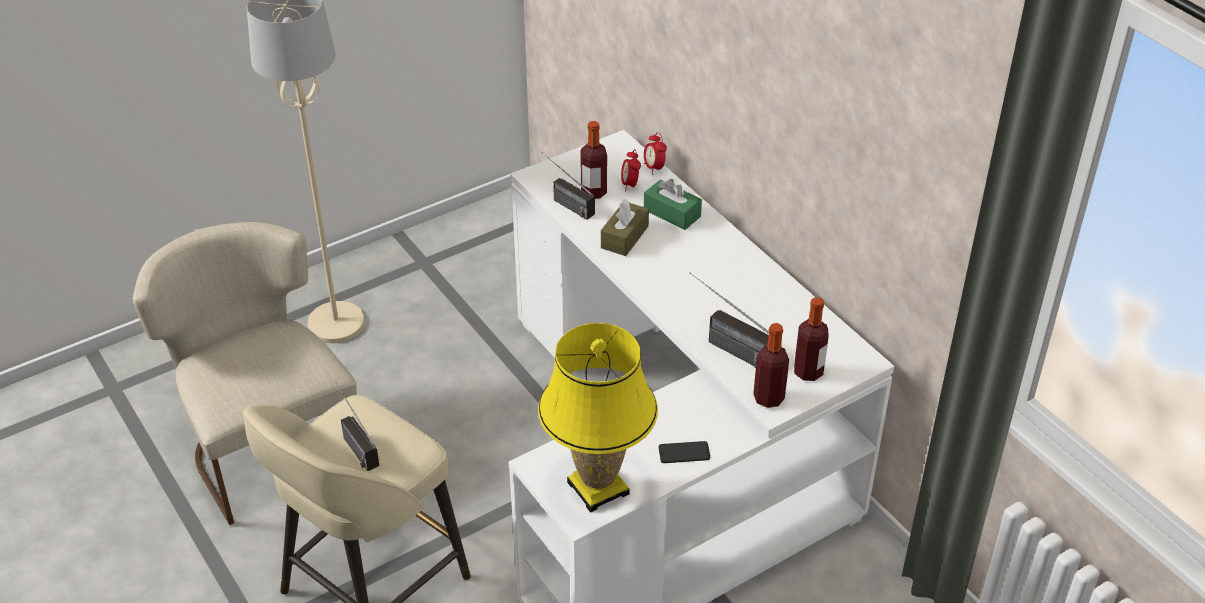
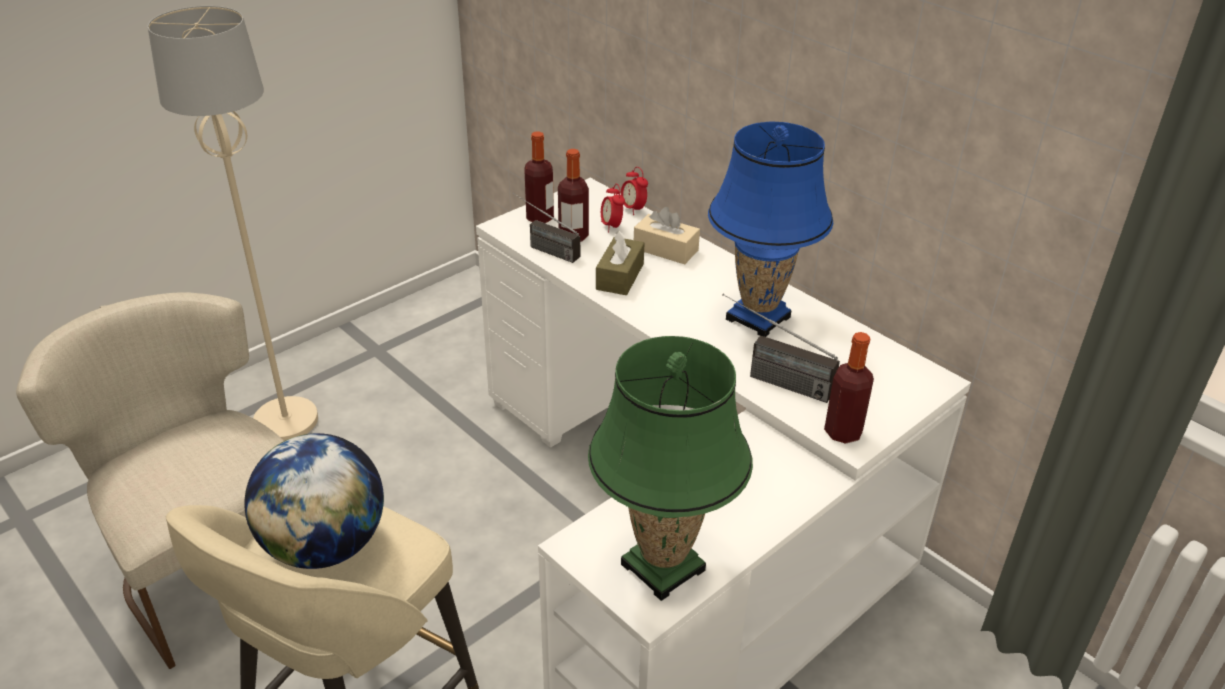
camera: 10 degrees left, 5 degrees down
(353, 443) = (325, 546): radio -> globe
(598, 488) = (663, 566): yellow table lamp -> green table lamp
(672, 213) = (665, 249): green tissue box -> beige tissue box
(684, 453) = (758, 509): phone -> none
(733, 289) = (758, 318): none -> blue table lamp
(808, 372) = (877, 398): bottle -> bottle (540, 217)

